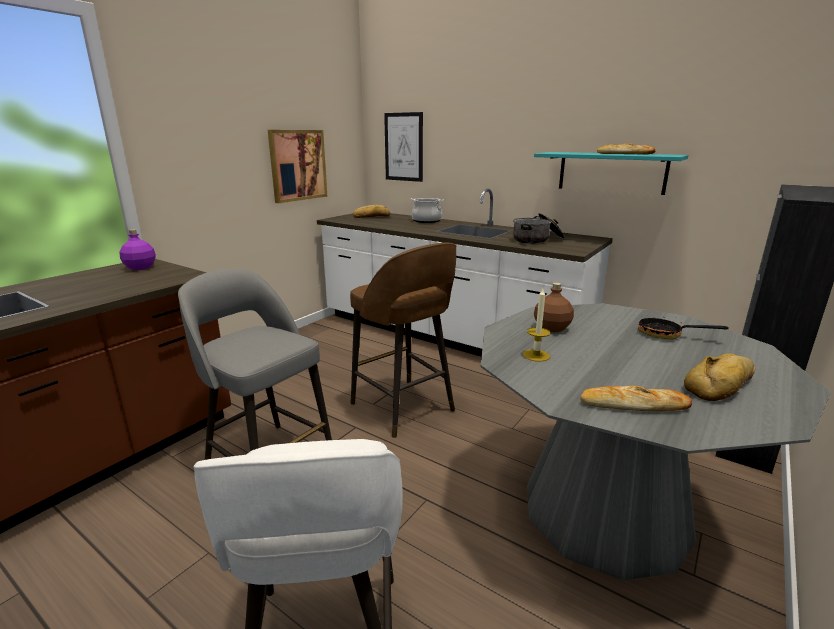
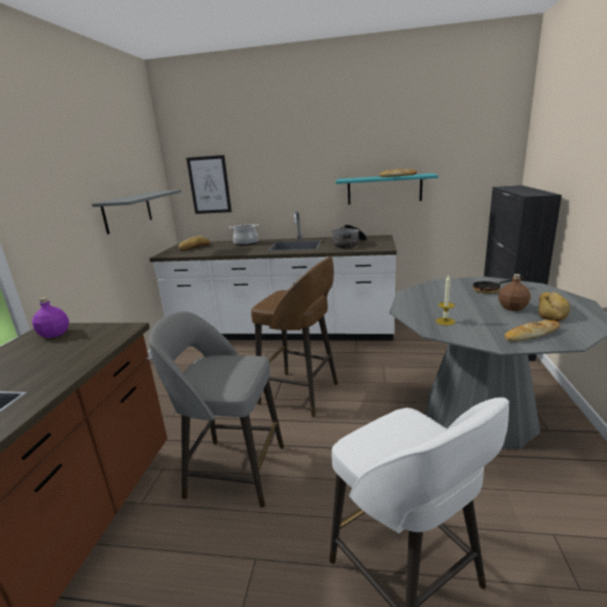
camera: 25 degrees left, 0 degrees up
(298, 165) = (128, 211): picture -> grey shelf
(552, 328) = (429, 302): brown bottle -> brown bottle (513, 308)

